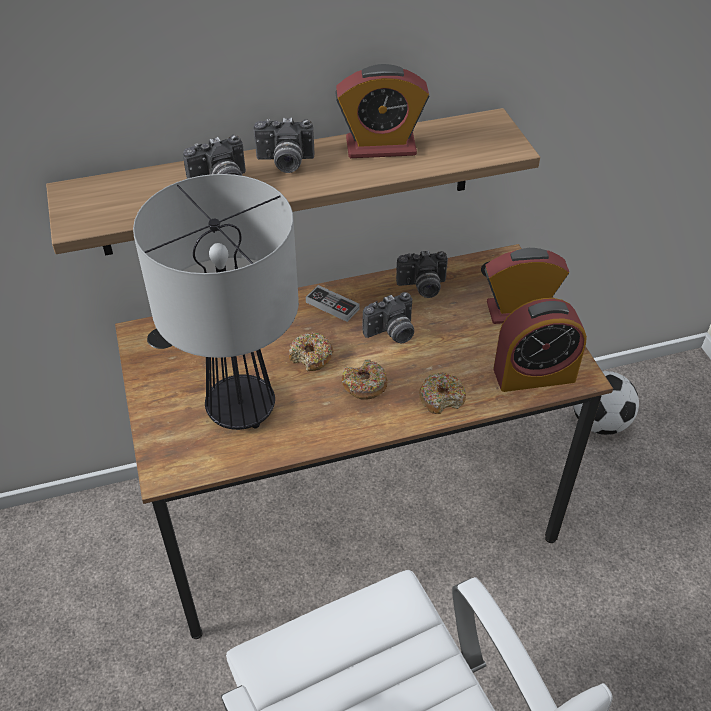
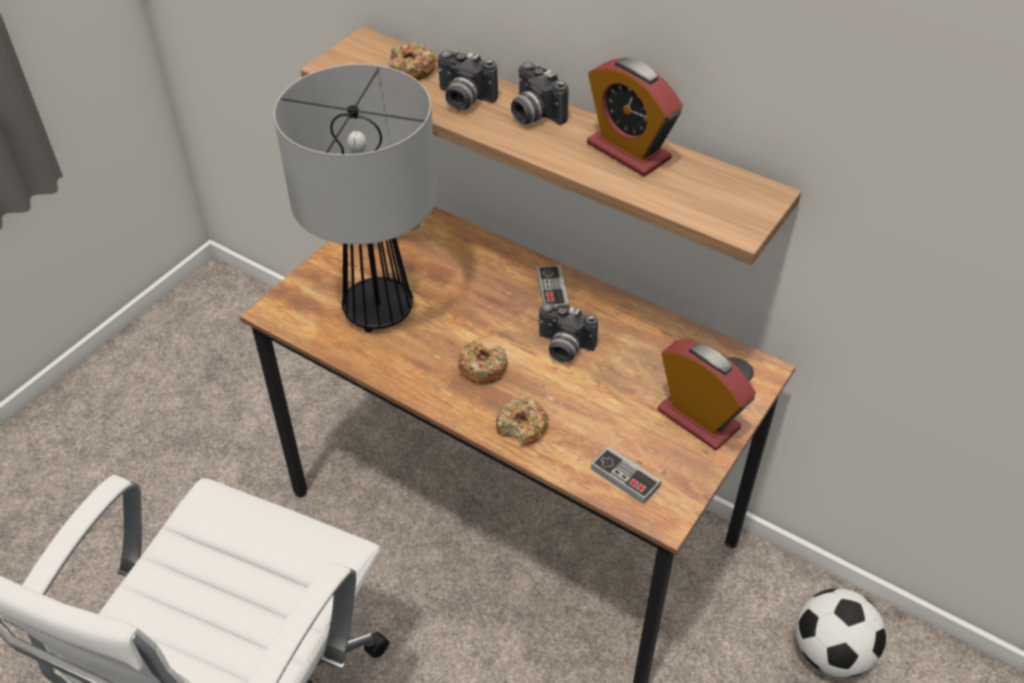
camera: 50 degrees right, 0 degrees up
(311, 357) = (478, 315): donut -> donut (411, 70)
(422, 287) = (645, 333): camera -> none
(534, 375) = (625, 477): alarm clock -> game controller

